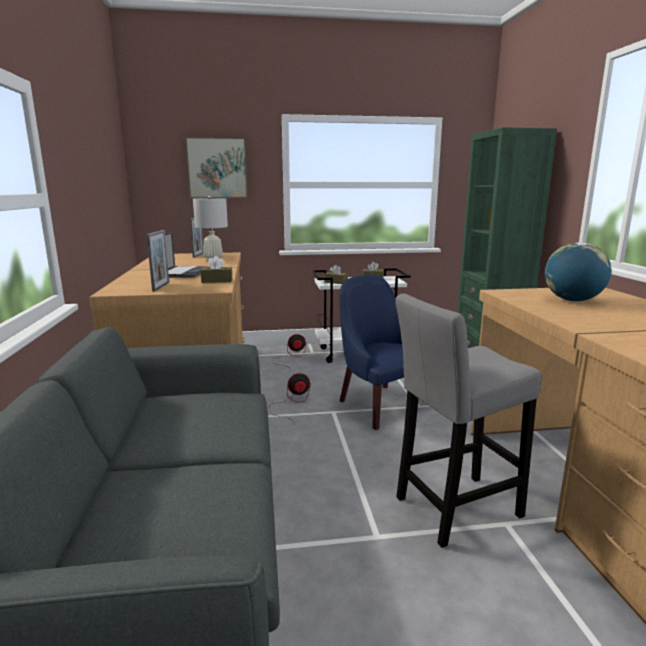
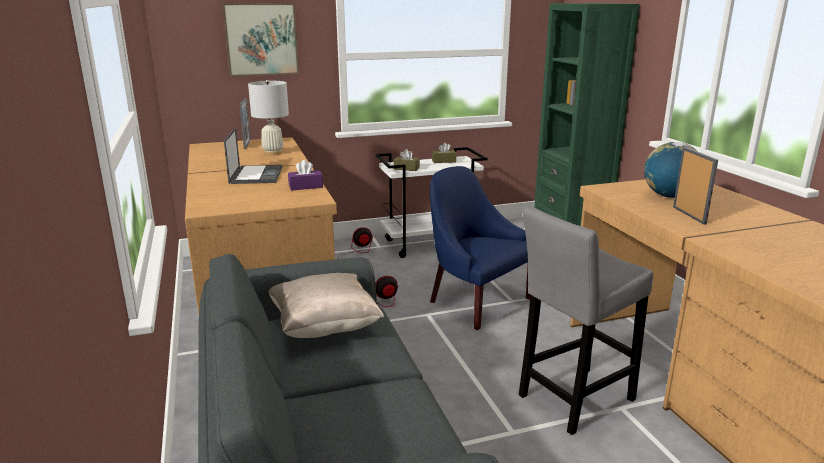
camera: 10 degrees left, 5 degrees up
(161, 286) = (251, 199): picture frame -> picture frame (689, 215)
(193, 406) = (324, 327): none -> beige pillow
(217, 281) = (305, 186): brown tissue box -> purple tissue box

